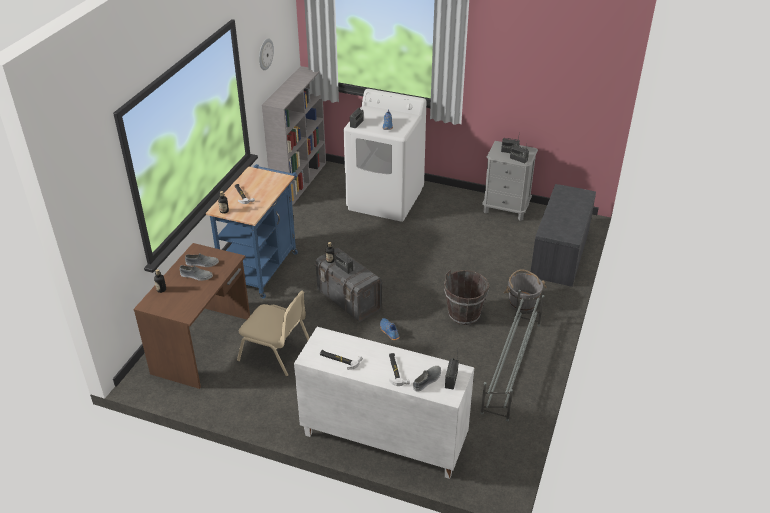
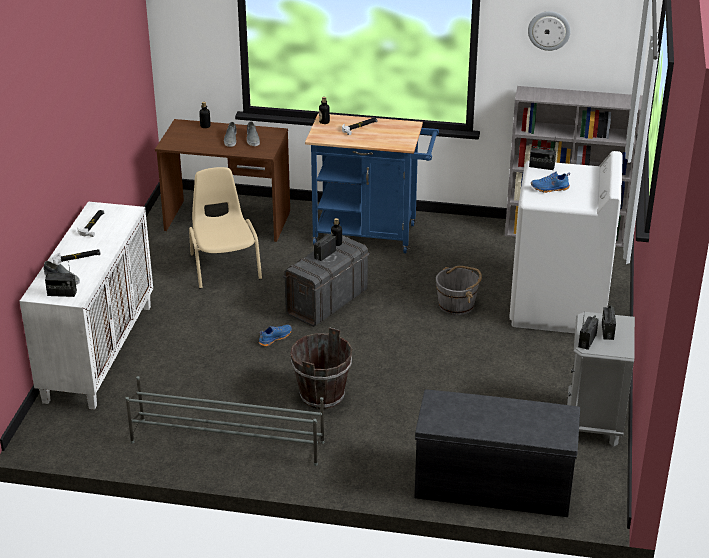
camera: 80 degrees right, 5 degrees down
(276, 352) = (224, 266): beige chair -> beige chair turned 150 degrees clockwise
(523, 302) = (363, 448): grey bucket -> grey bucket (457, 305)

